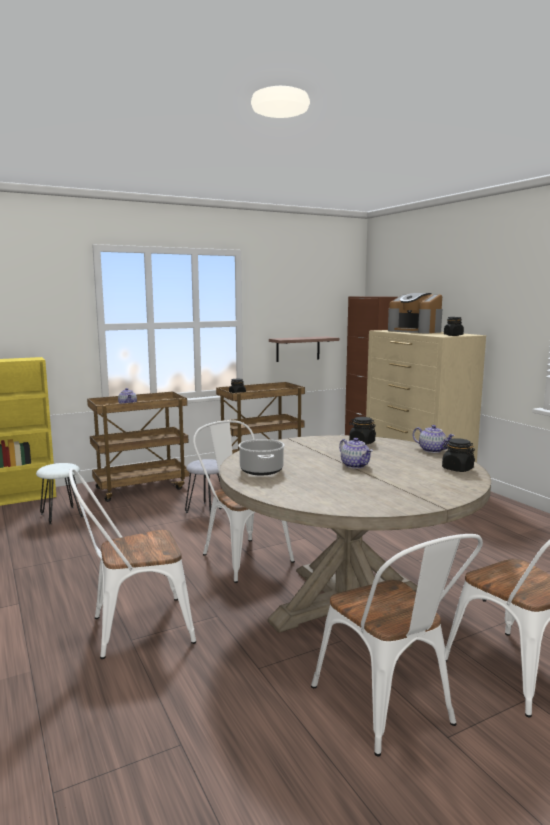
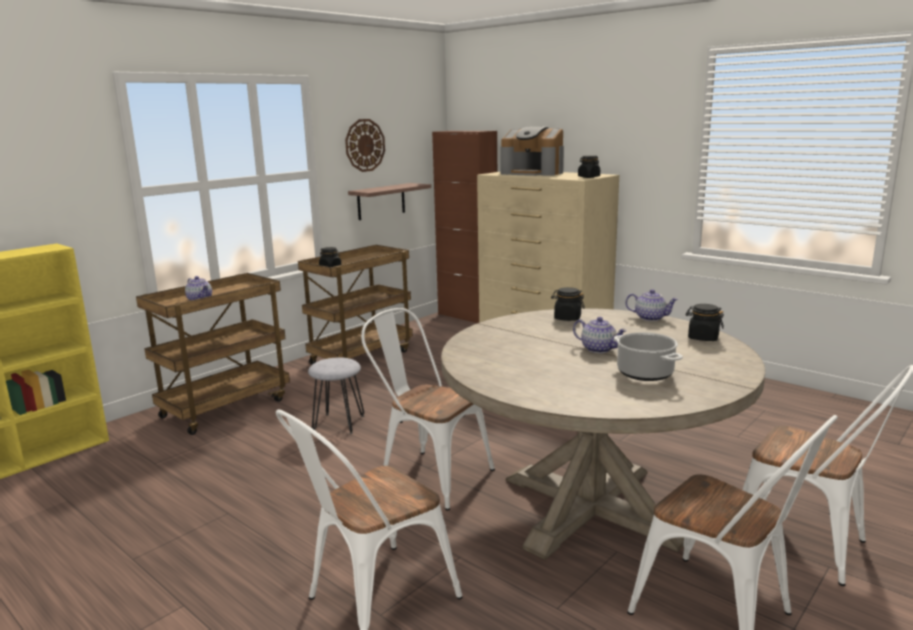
camera: 20 degrees left, 5 degrees up
(61, 515) = (140, 466): white stool -> none
(262, 470) = (507, 372): cooking pot -> cooking pot (646, 373)
(286, 304) = (365, 145): none -> wall clock

